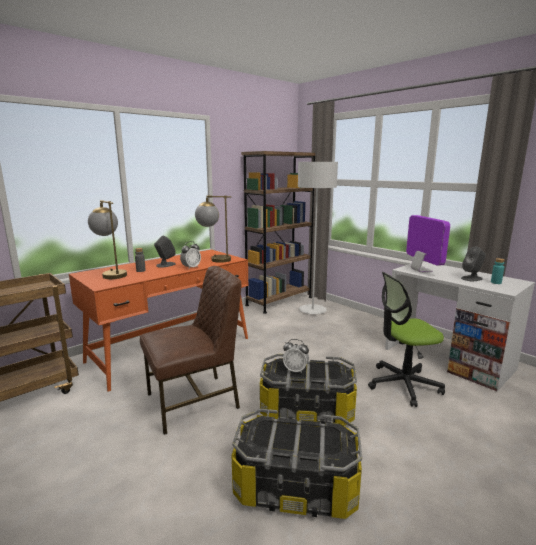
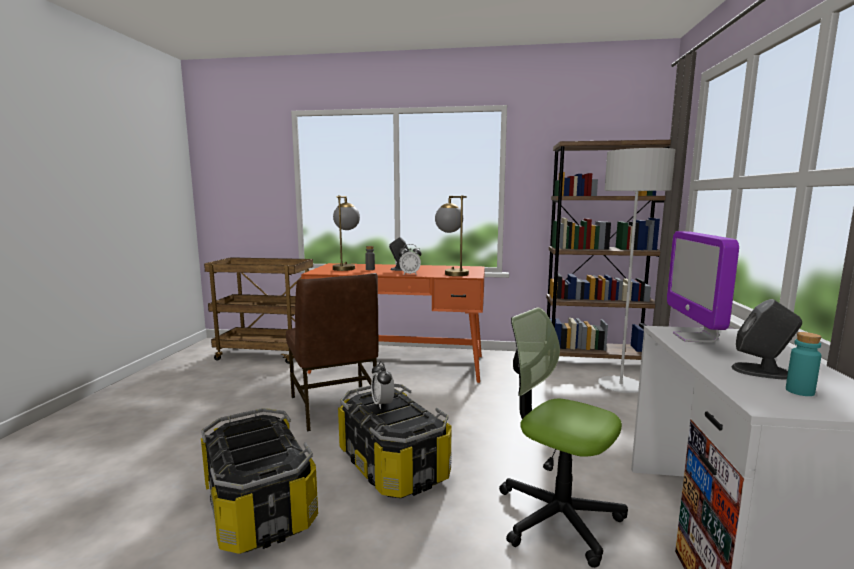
camera: 50 degrees right, 5 degrees down
(194, 401) = (335, 407): brown chair -> brown chair turned 45 degrees clockwise
(421, 270) = (694, 338): monitor -> monitor turned 150 degrees clockwise

